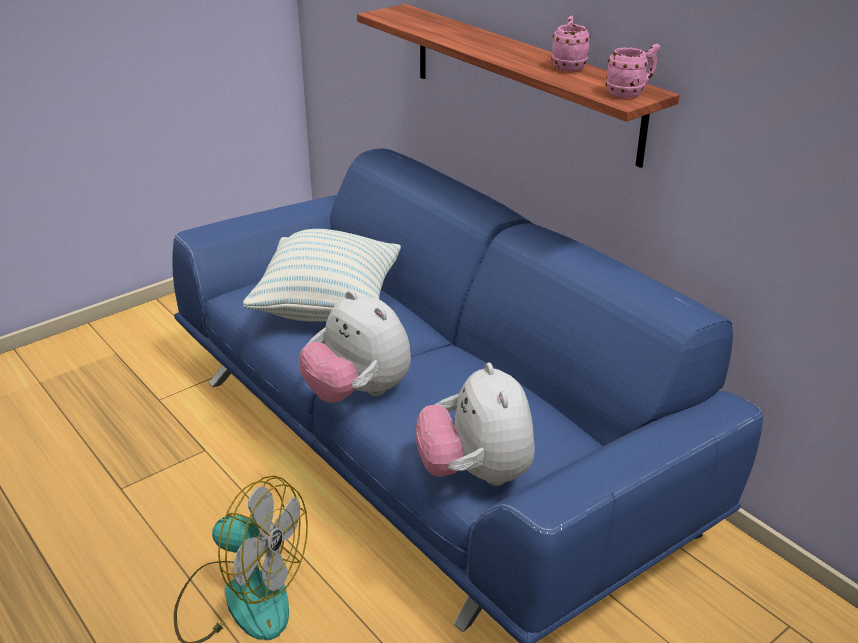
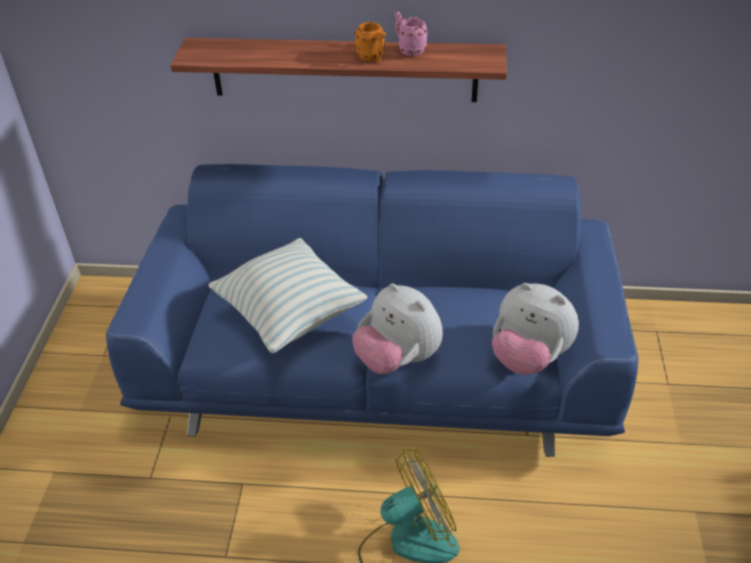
camera: 45 degrees left, 10 degrees up
(357, 392) = (398, 359): plush toy -> plush toy turned 45 degrees clockwise
(521, 60) = (373, 58): none -> orange mug
(630, 93) = (482, 56): pink mug -> none

